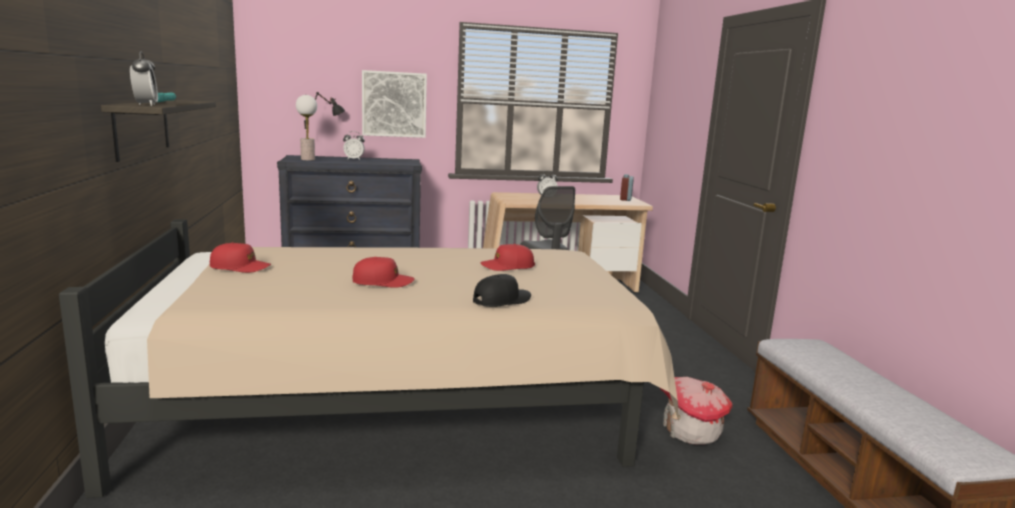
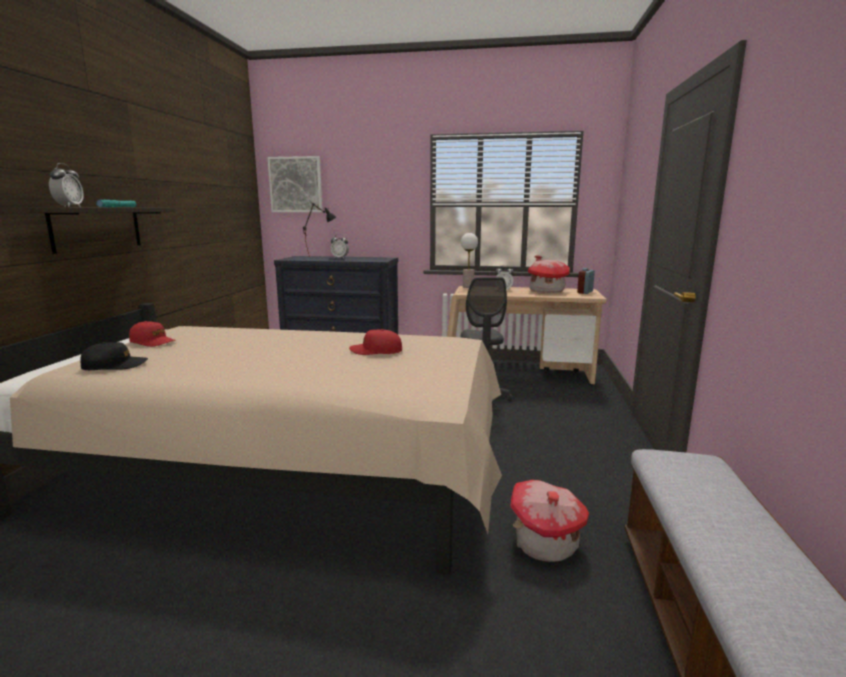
camera: 20 degrees right, 0 degrees up
(308, 159) = (302, 258): table lamp -> table lamp (468, 287)
(383, 282) = (240, 360): red cap -> none
(394, 104) = (377, 210): picture -> picture (296, 185)
(502, 300) = (320, 383): black cap -> black cap (115, 365)
(588, 198) = (546, 291): none -> toy house

